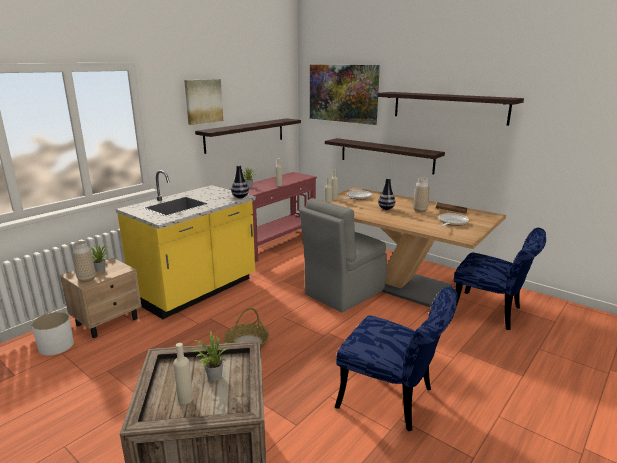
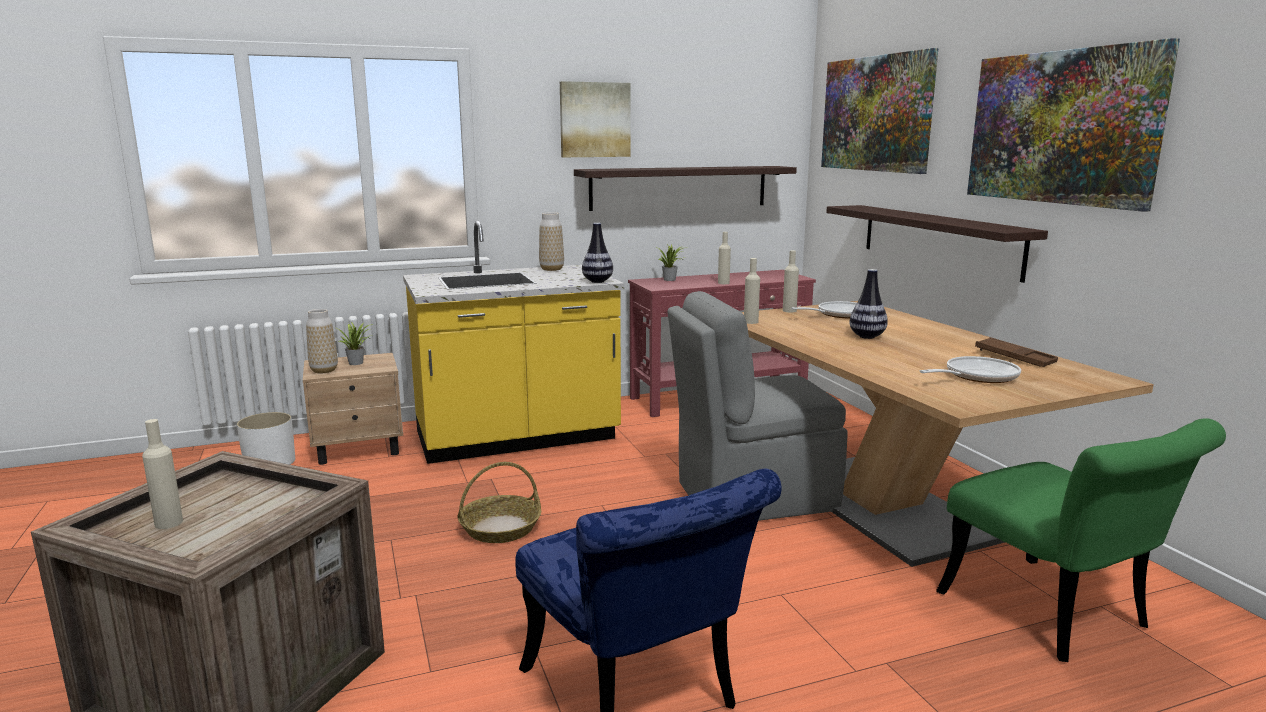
camera: 30 degrees right, 5 degrees down
(212, 376) = (243, 508): potted plant -> none
(420, 211) = (937, 349): vase -> vase (551, 269)
(449, 107) = (1061, 127): shelf -> picture
(492, 313) = (1056, 617): blue chair -> green chair

